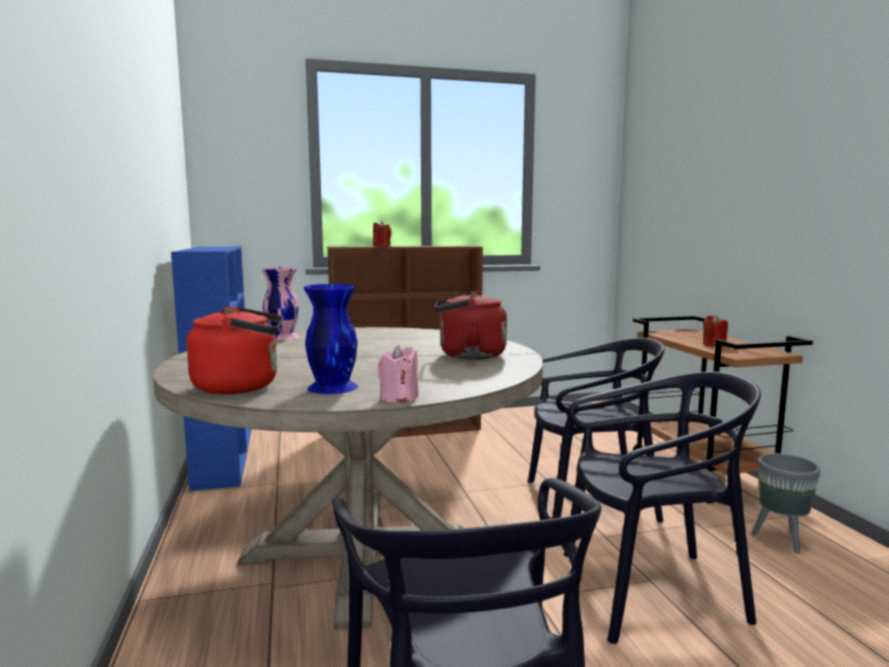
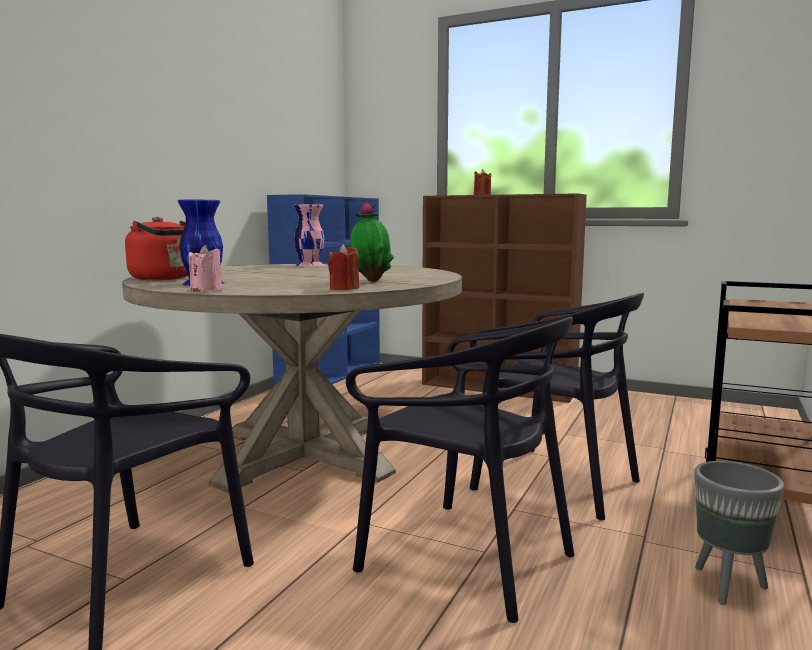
camera: 40 degrees right, 0 degrees up
(468, 355) = (371, 281): red kettle -> potted plant
(713, 345) = (770, 315): red candle -> red candle (344, 288)

